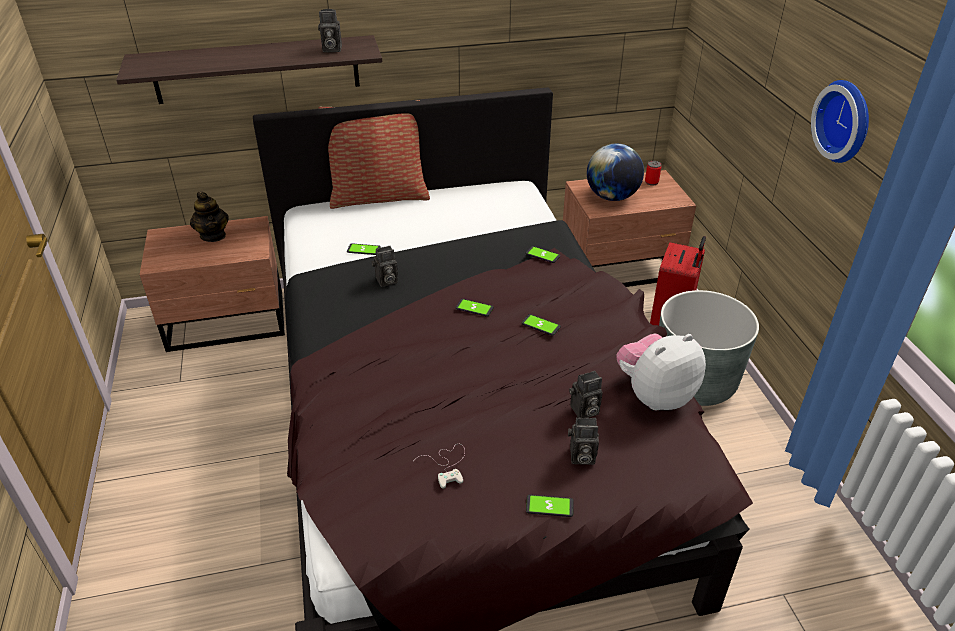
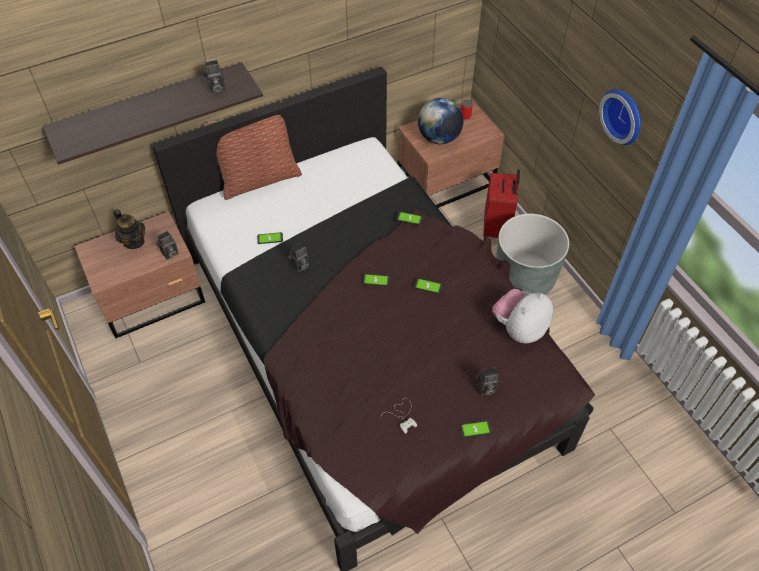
camera: 15 degrees left, 15 degrees up
(584, 411) = (477, 353): camera -> camera (169, 254)

